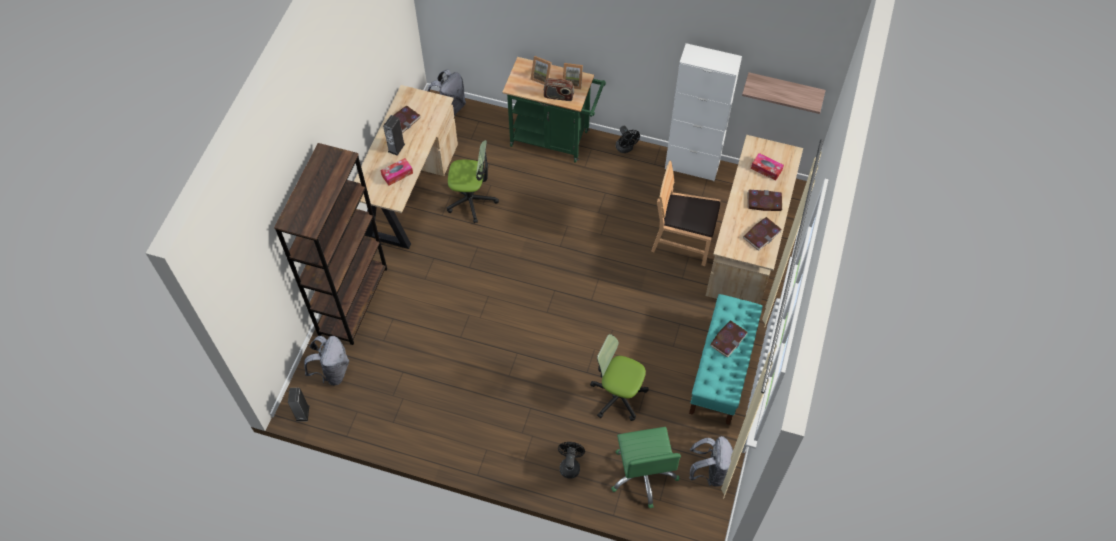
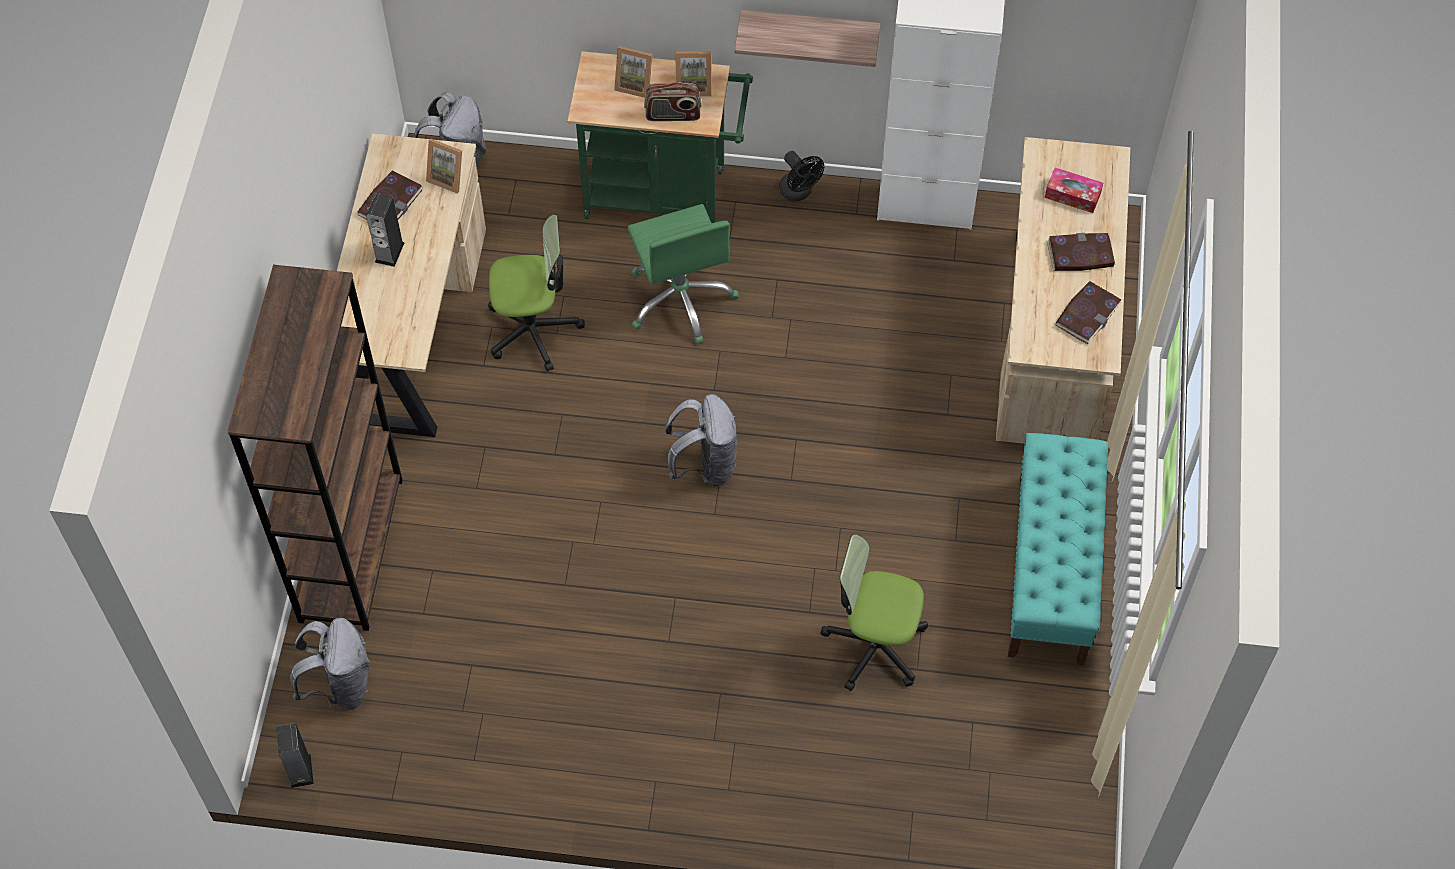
camera: 10 degrees left, 0 degrees up
(397, 174) = (402, 301): tissue box -> none
(435, 113) = (448, 177): none -> picture frame
(570, 465) = (813, 784): black fan -> none
(643, 474) = (948, 779): green office chair -> green office chair (681, 298)
(683, 240) = (936, 345): brown chair -> none
(709, 471) = (1064, 753): grey backpack -> grey backpack (705, 465)
(728, 339) = (1059, 511): book -> none
(784, 89) = (1085, 46): shelf -> shelf (809, 31)

